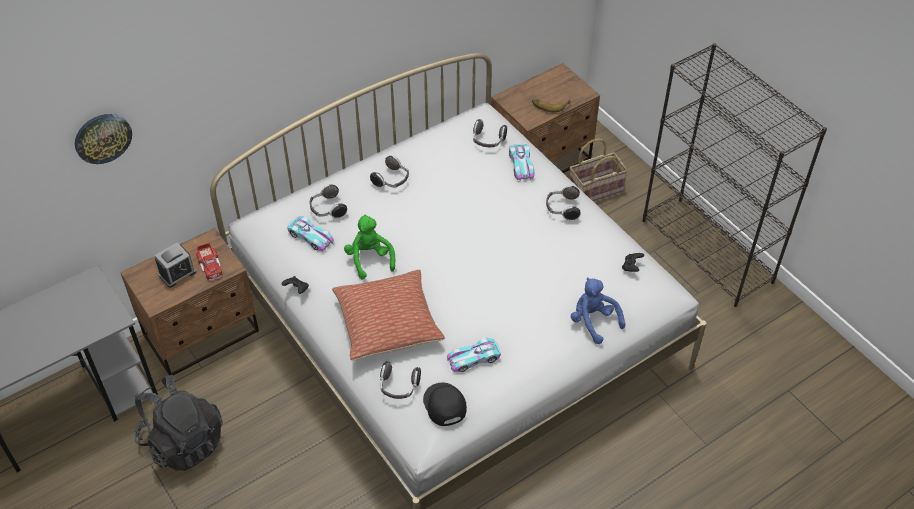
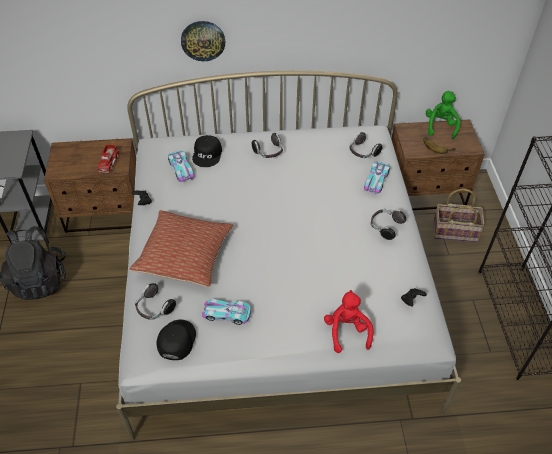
camera: 30 degrees right, 0 degrees up
(102, 138) = (37, 28): wall clock -> wall clock (203, 40)
(177, 273) = (84, 158): alarm clock -> none
(327, 209) = (207, 154): headphones -> black cap
(369, 259) = (209, 202): green plush toy -> green plush toy (440, 126)
(593, 321) = (347, 331): blue plush toy -> red plush toy

